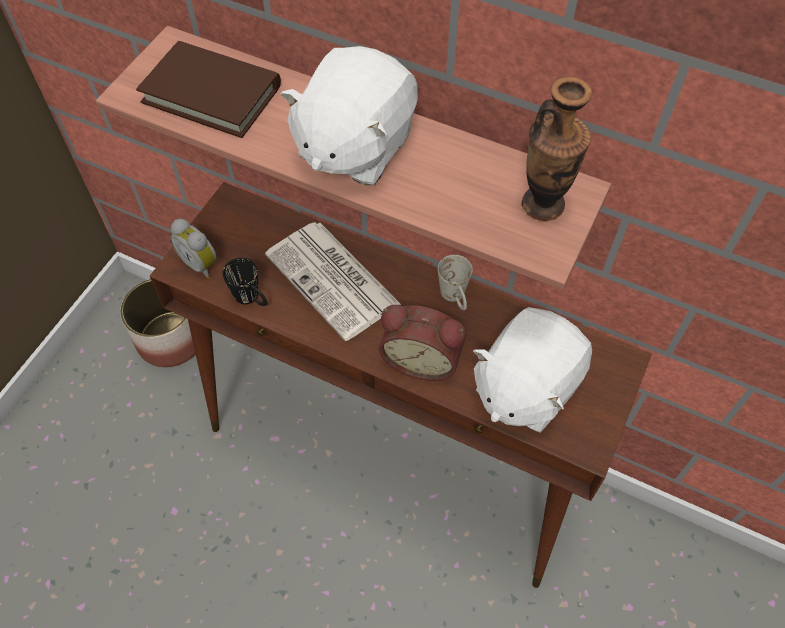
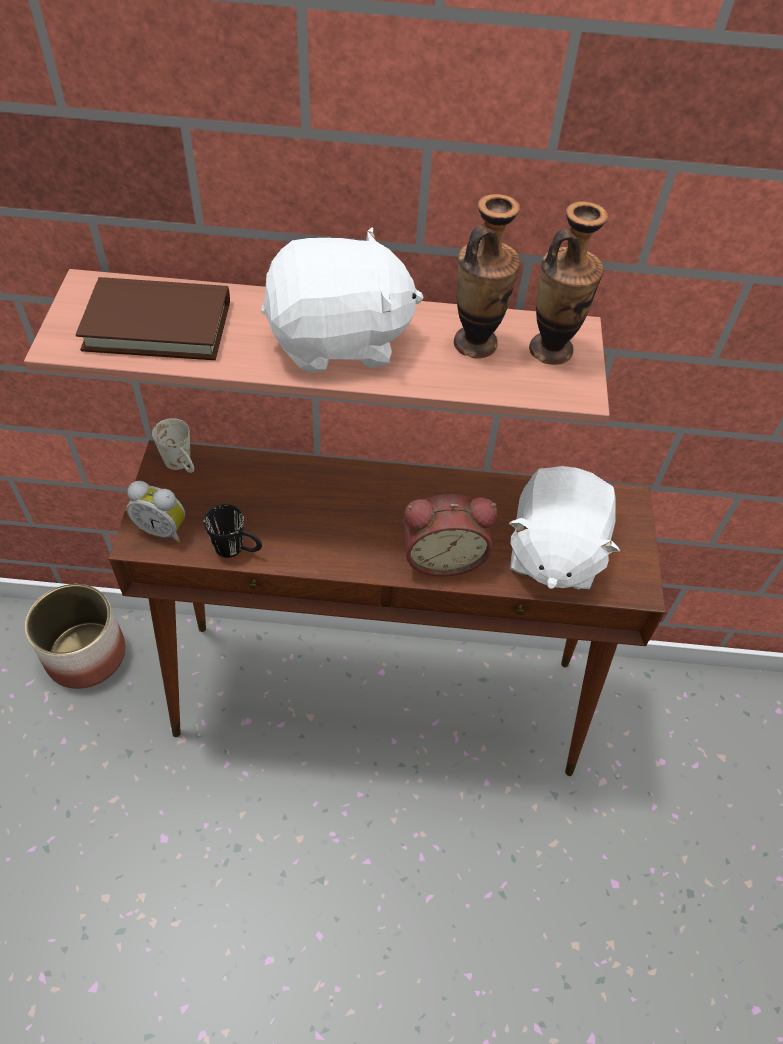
camera: 25 degrees left, 5 degrees down
(334, 280) = (316, 506): newspaper -> none
(354, 147) = (339, 341): white plush toy -> white plush toy turned 105 degrees counterclockwise
(455, 298) = (447, 489): white mug -> white mug (182, 465)
(475, 180) = (475, 344): none -> vase

